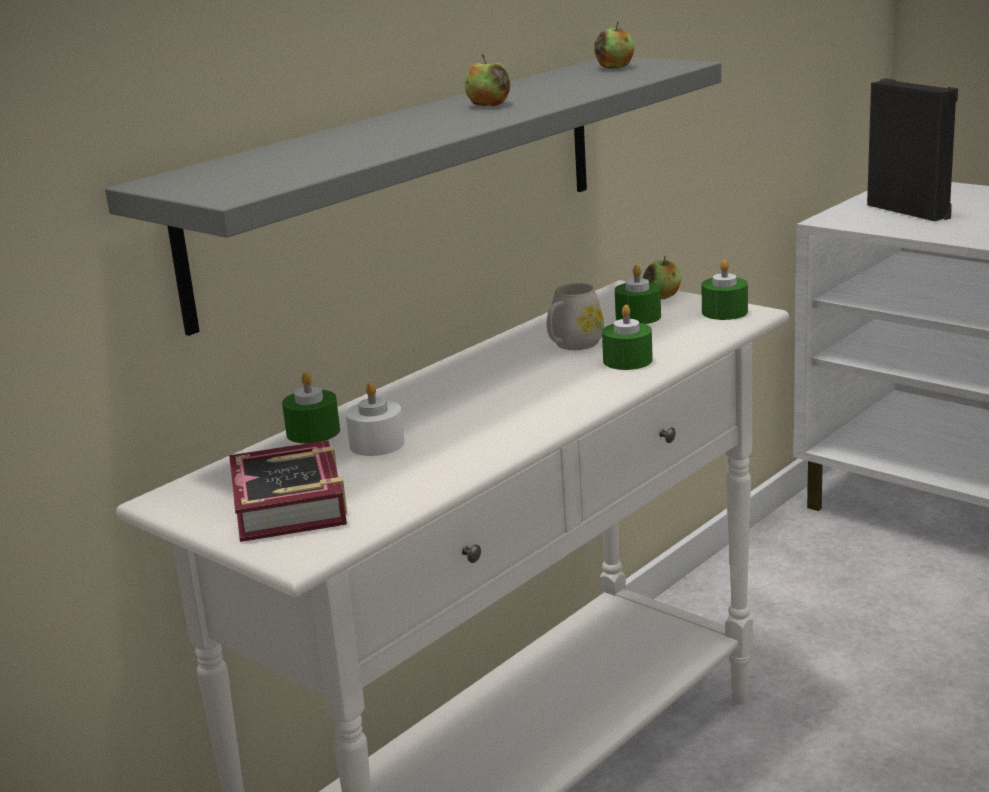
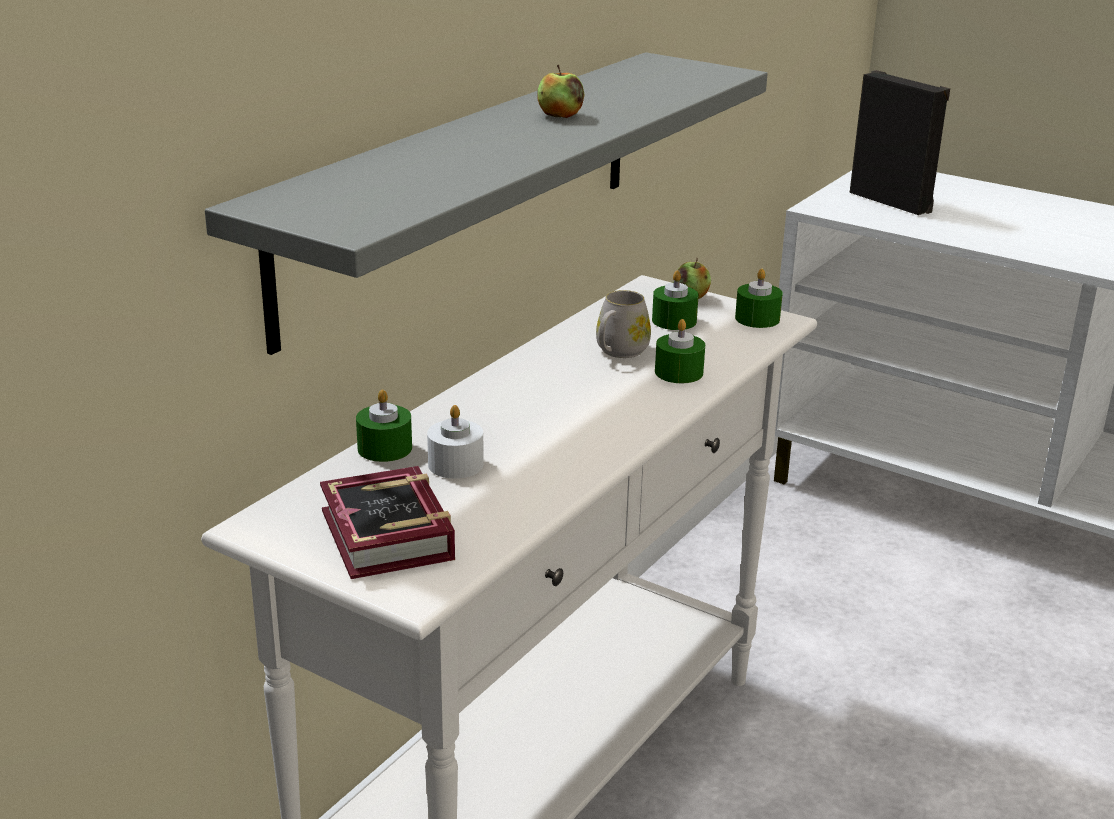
camera: 10 degrees left, 5 degrees up
(615, 67) = (663, 70): apple -> none

